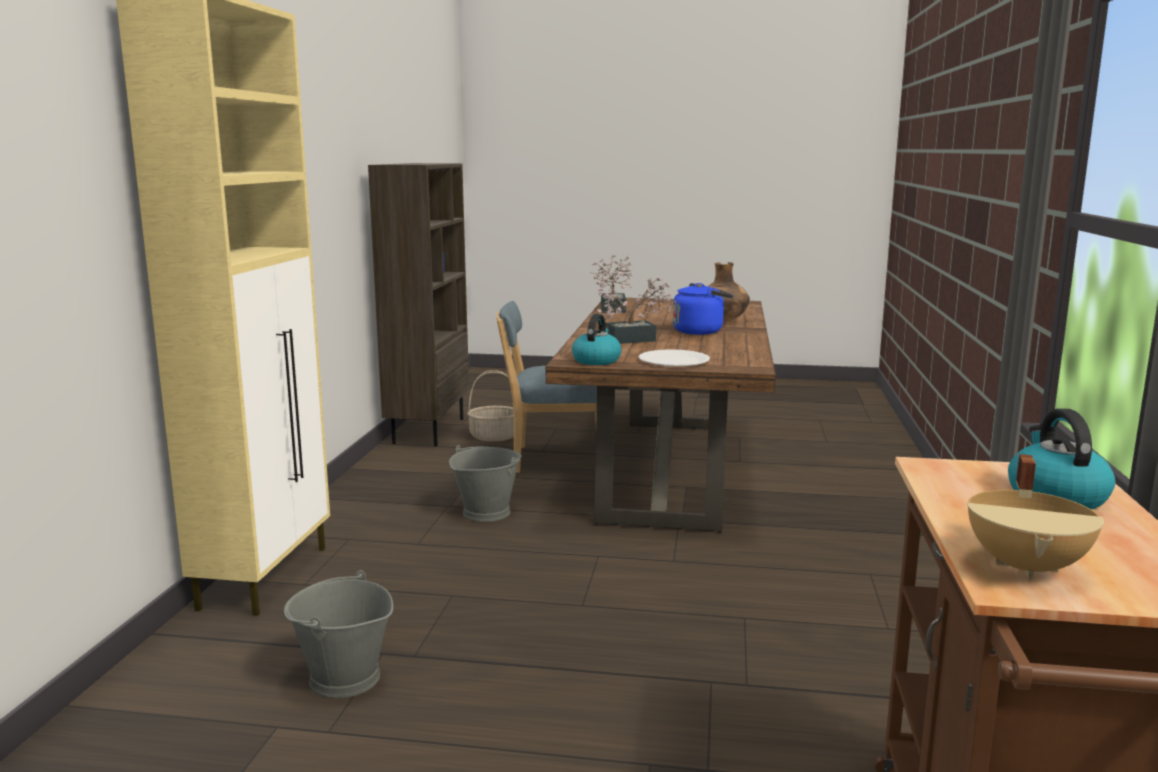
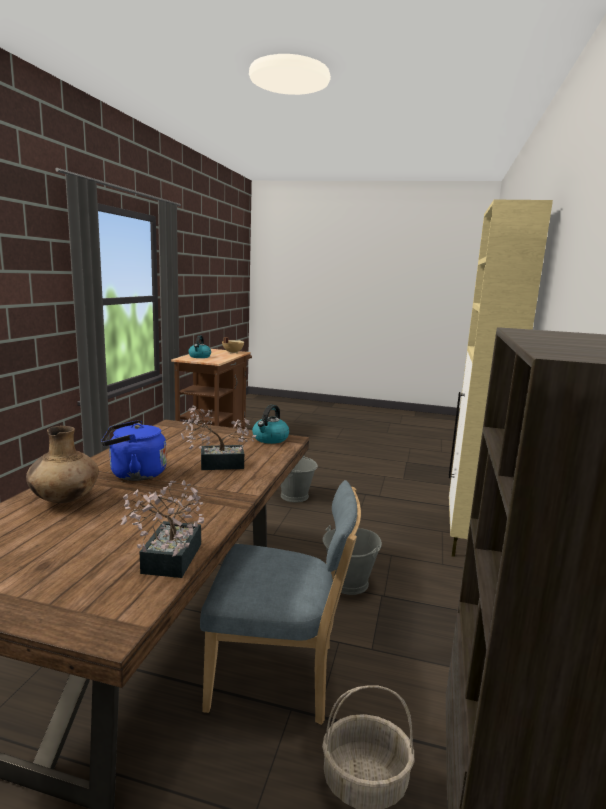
camera: 175 degrees left, 0 degrees up
(344, 679) = (389, 489): grey bucket -> grey bucket (295, 496)
(673, 361) = (214, 434): white plate -> none

